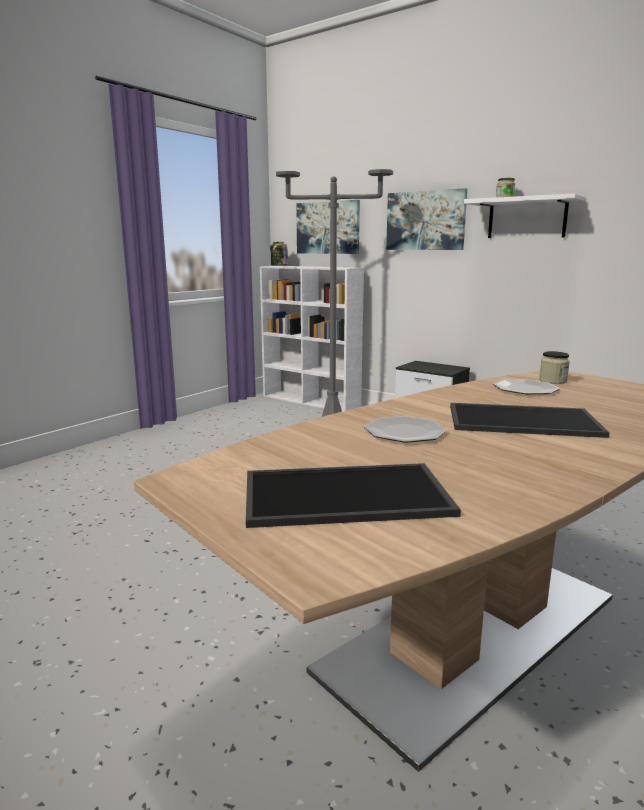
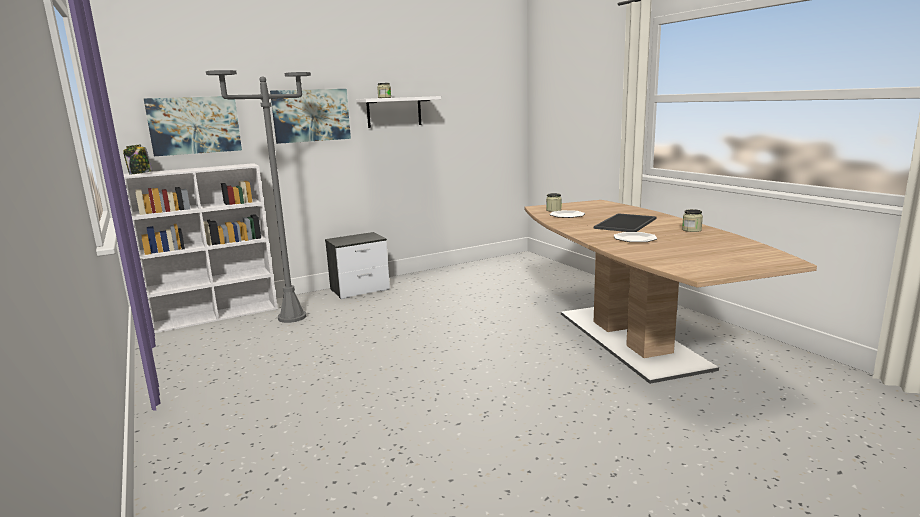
camera: 65 degrees left, 0 degrees up
(343, 496) = (722, 254): tray -> none
(544, 467) = (691, 230): none -> jar

